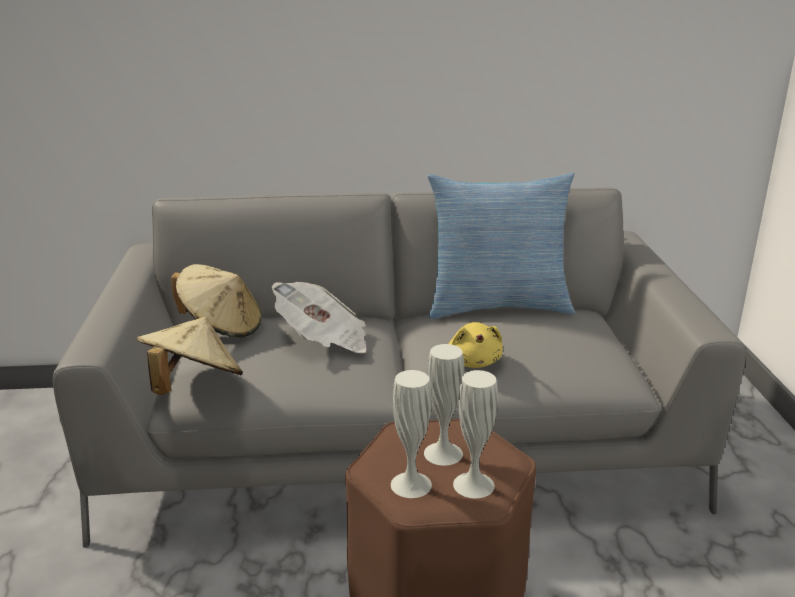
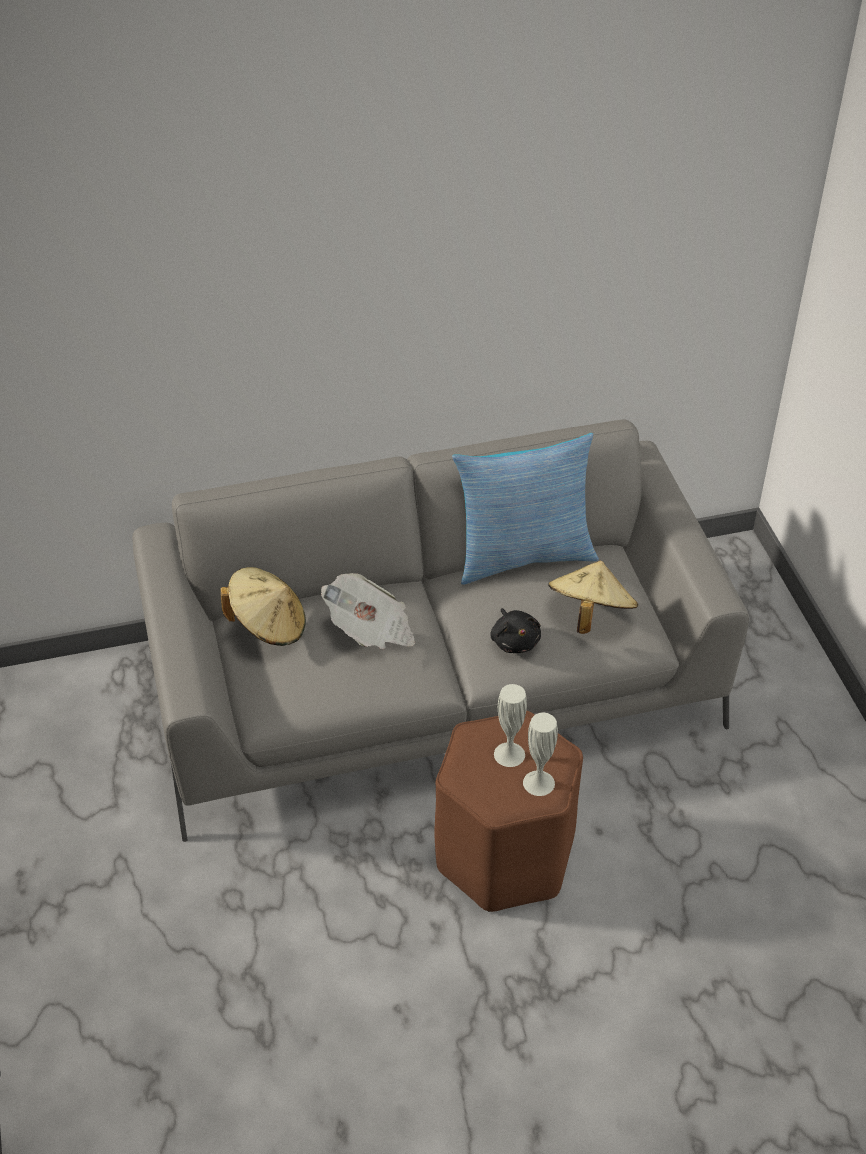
camera: 10 degrees left, 20 degrees up
(193, 386) = (275, 707): beige hat -> beige hat (590, 615)
(411, 484) = (491, 789): white vase -> none
(474, 361) = (515, 641): yellow plush toy -> black plush toy

